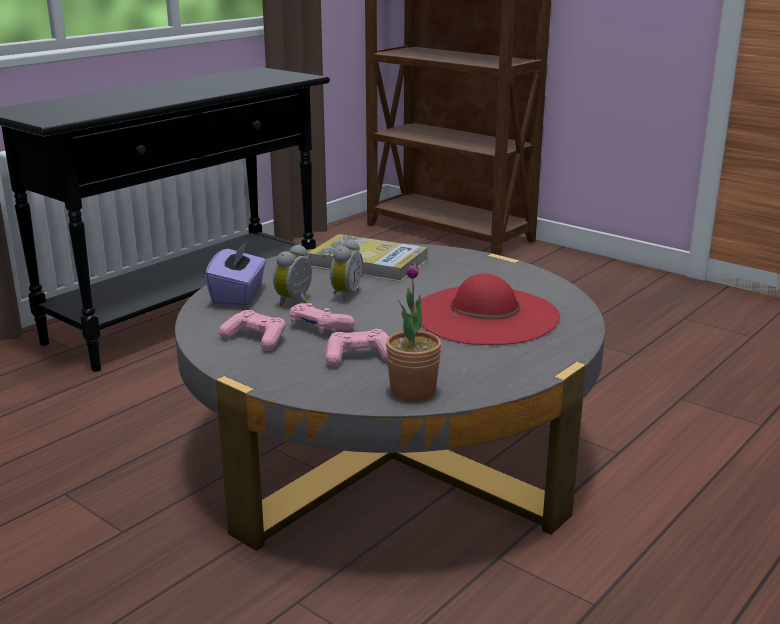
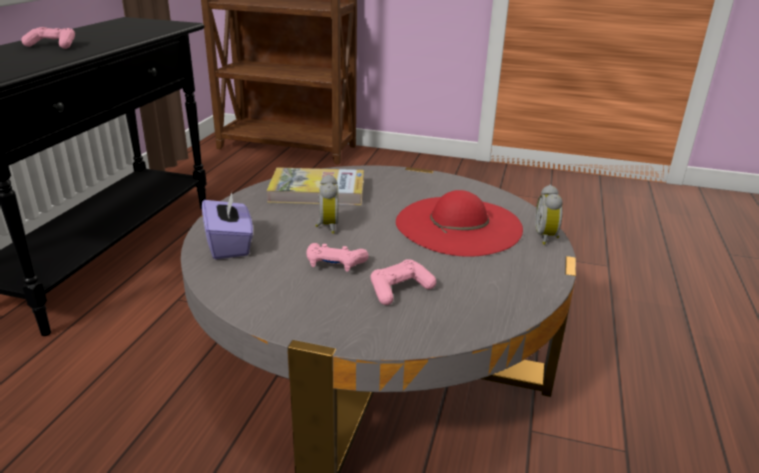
camera: 25 degrees left, 5 degrees up
(255, 339) = (287, 289): pink game controller -> pink game controller (53, 45)
(296, 302) = (289, 241): alarm clock -> alarm clock (547, 237)
(413, 391) = (478, 315): potted plant -> none

